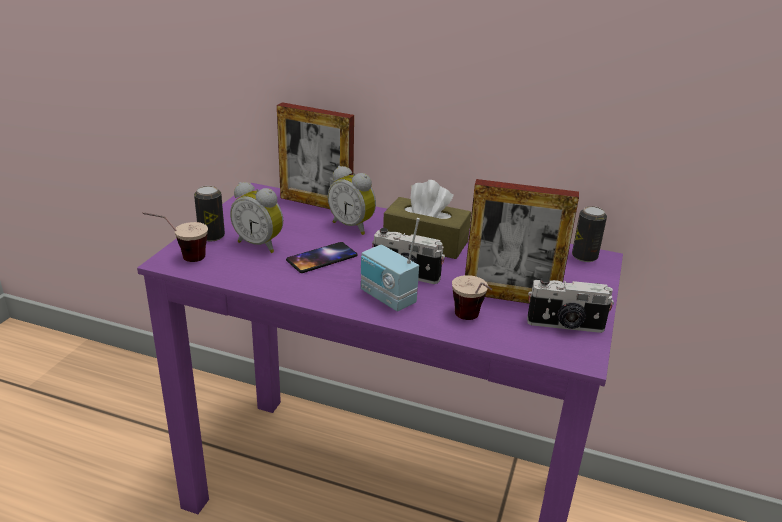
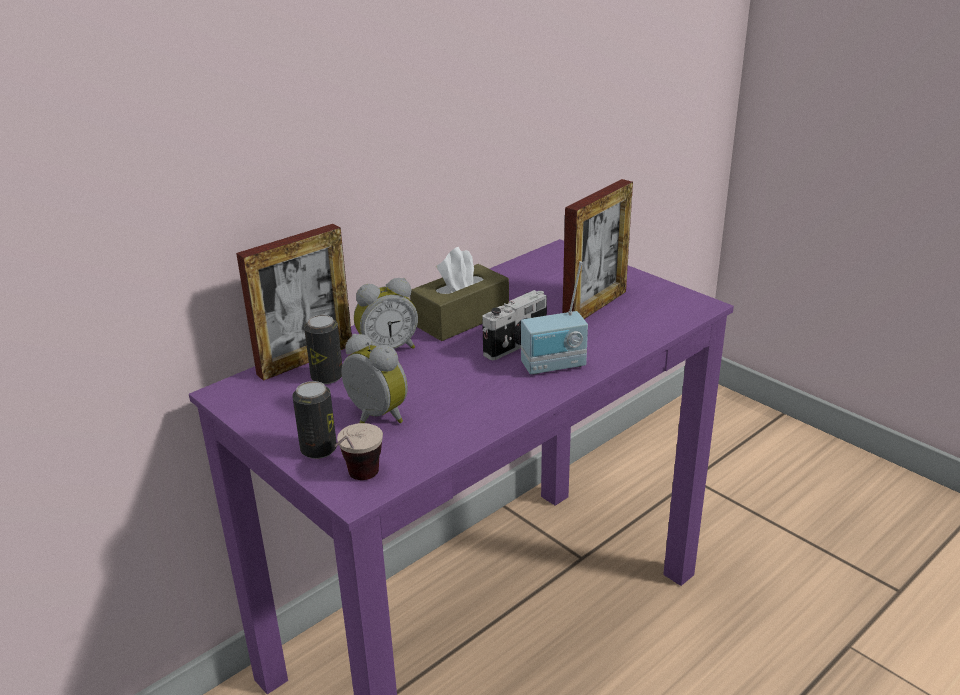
camera: 60 degrees left, 0 degrees up
(260, 244) = (374, 417): alarm clock -> alarm clock turned 105 degrees counterclockwise
(322, 258) = (443, 384): phone -> none
(471, 322) = (623, 335): cup -> none
(565, 325) = (654, 297): camera -> none
(584, 256) = (553, 255): can -> can (327, 377)

